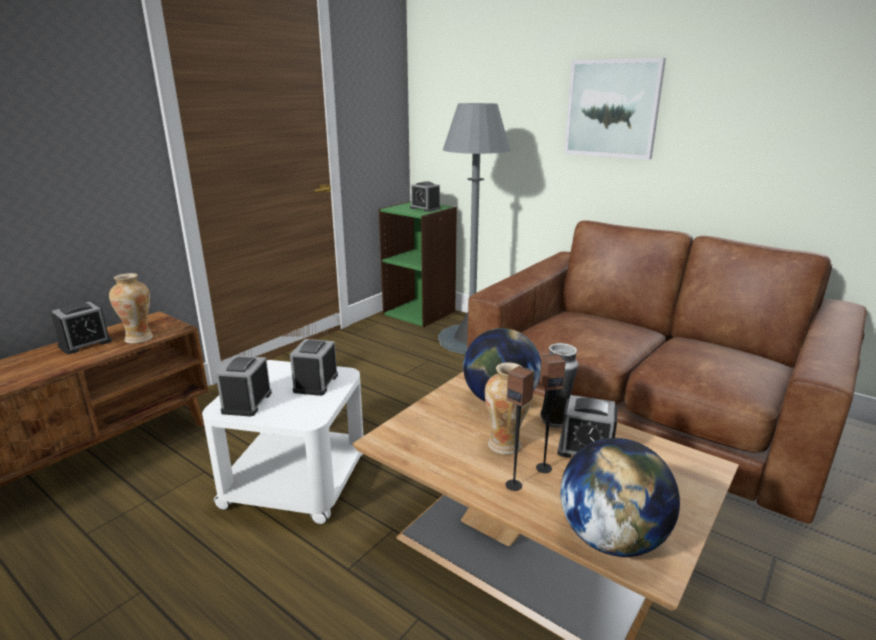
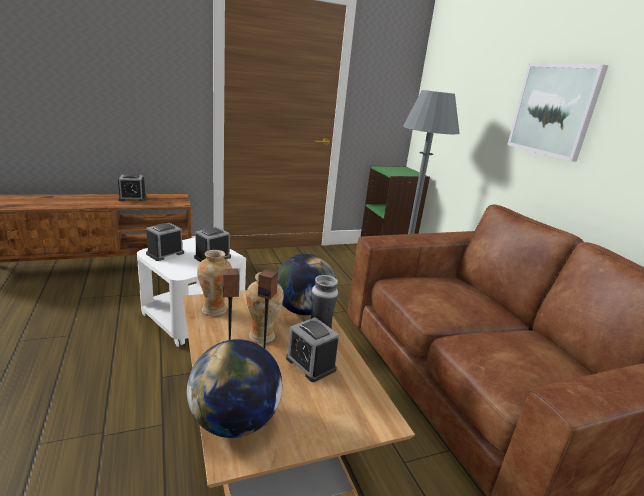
camera: 30 degrees right, 0 degrees up
(139, 338) = (157, 203): vase -> vase (215, 309)
(425, 208) = (403, 172): alarm clock -> none

